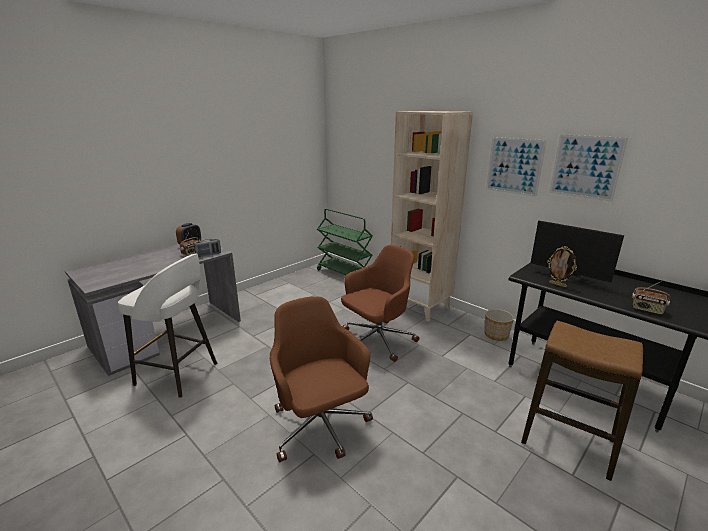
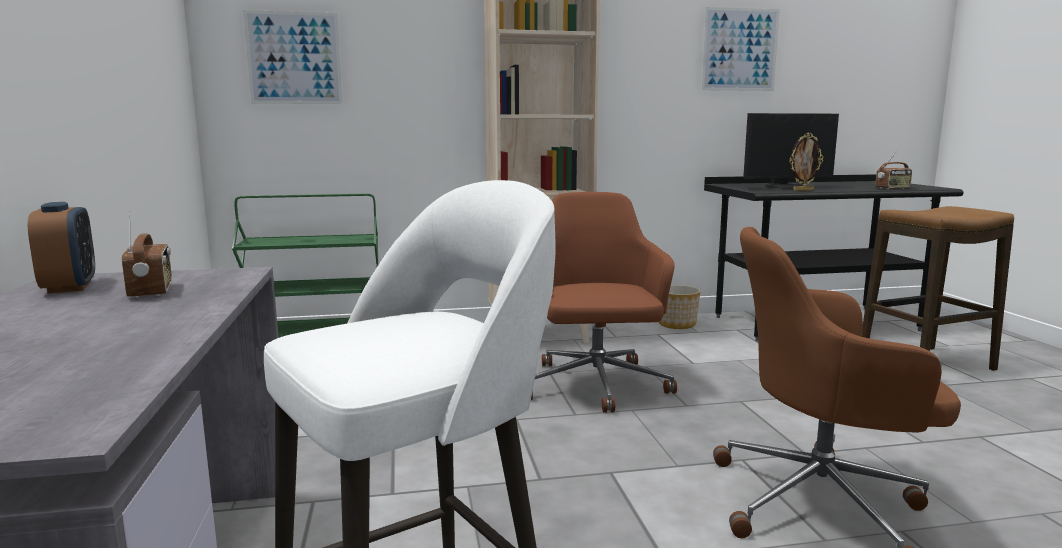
camera: 55 degrees left, 10 degrees down
(208, 254) = (222, 281): radio -> none
(514, 166) = (649, 57): picture -> picture (294, 58)

